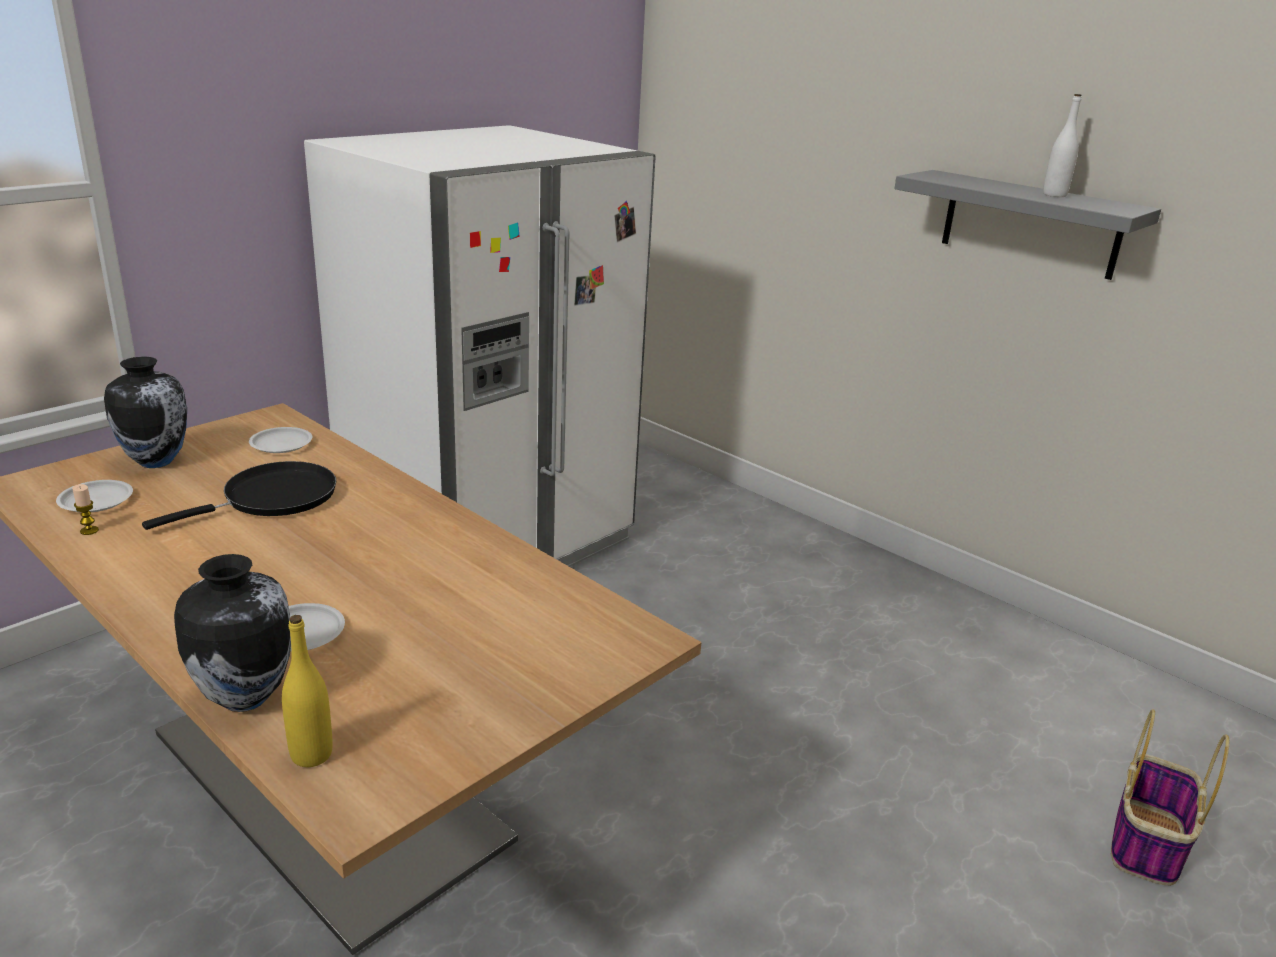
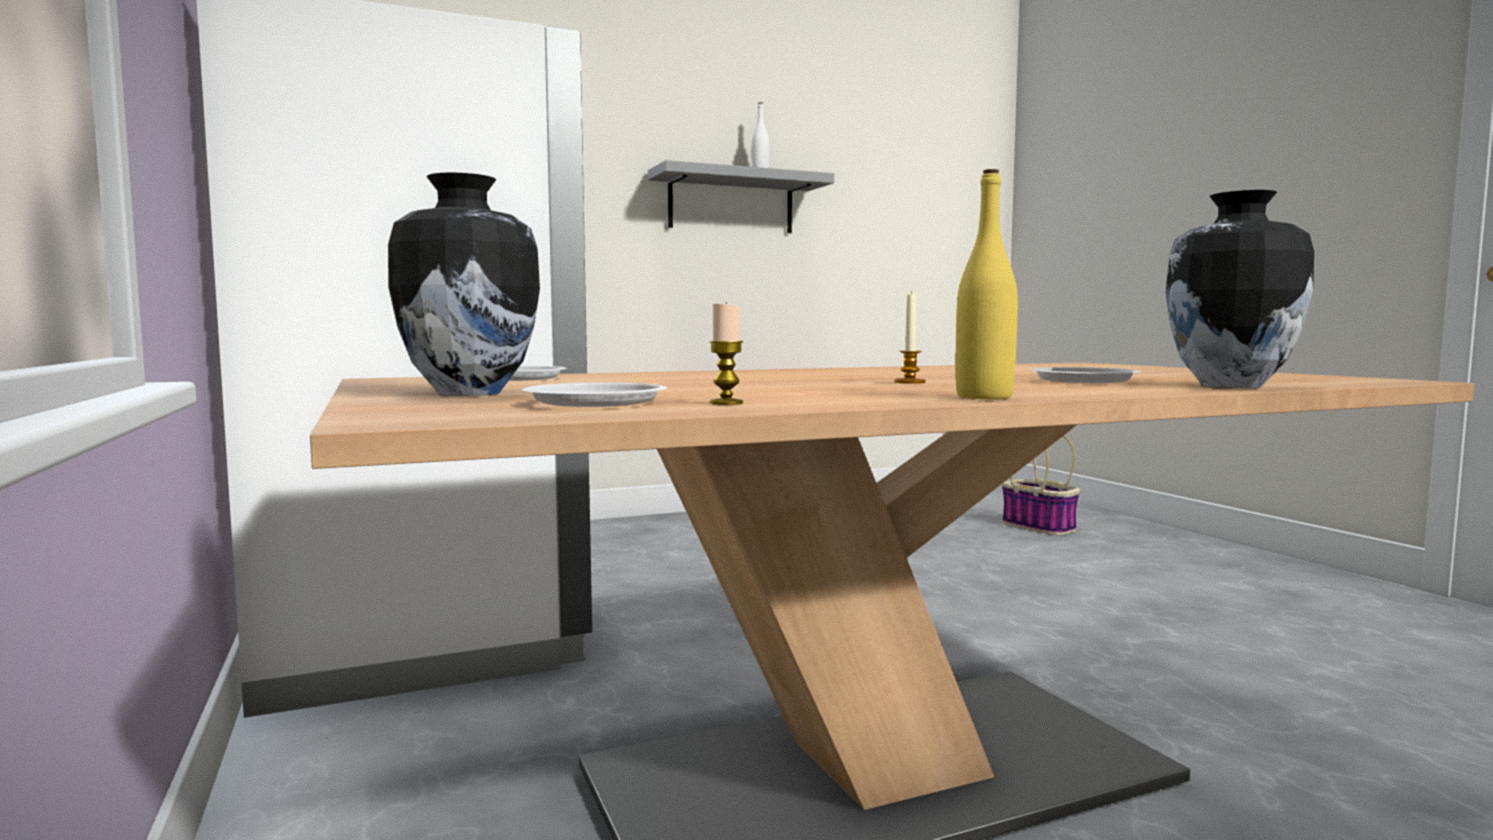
camera: 65 degrees left, 20 degrees down
(268, 565) = (909, 382): none -> candle
(273, 498) = (708, 380): black frying pan -> none
(311, 754) = (1320, 382): yellow bottle -> yellow bottle (984, 397)

